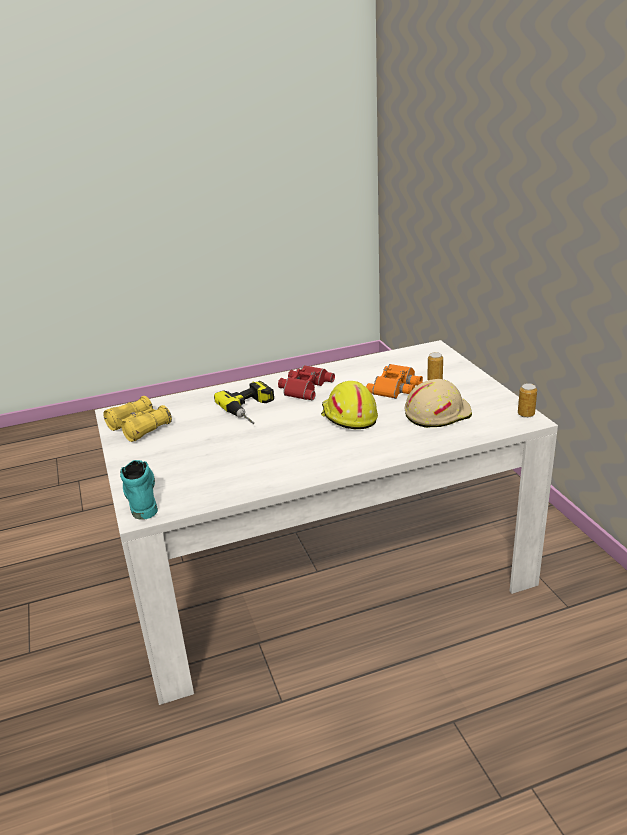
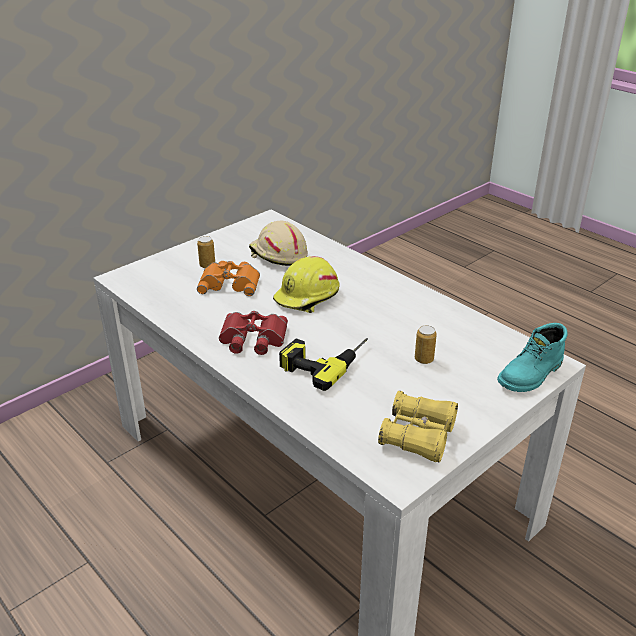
camera: 115 degrees left, 5 degrees up
(526, 414) = (259, 220): can -> can (424, 359)

